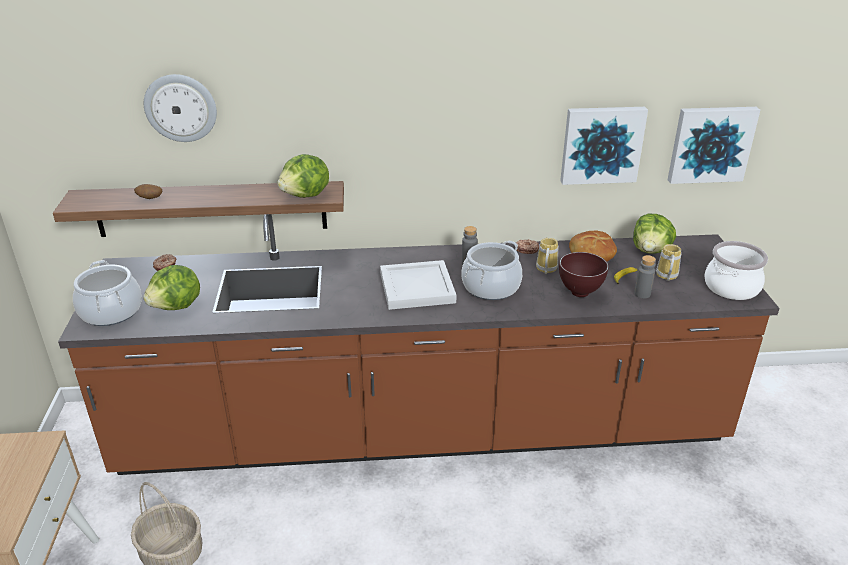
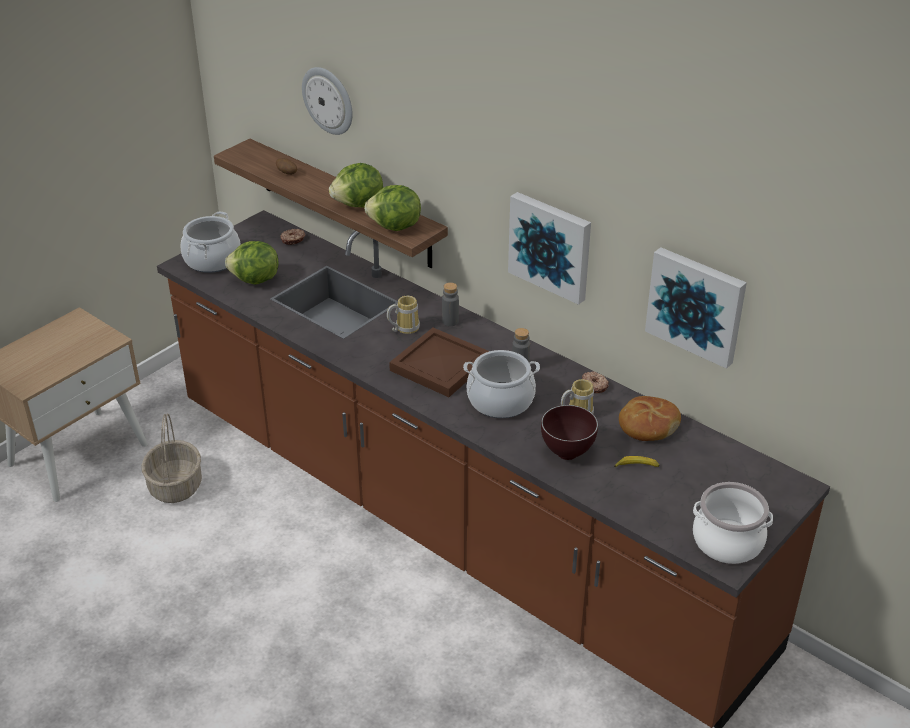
camera: 45 degrees right, 5 degrees up
(416, 288) = (438, 365): white tray -> brown tray
(642, 294) = (624, 490): grey bottle -> grey bottle (450, 321)
(650, 251) = (715, 458): lettuce -> lettuce (359, 205)
(665, 276) = (680, 490): mug -> mug (404, 328)
(710, 144) = (827, 365): picture -> picture (551, 246)

